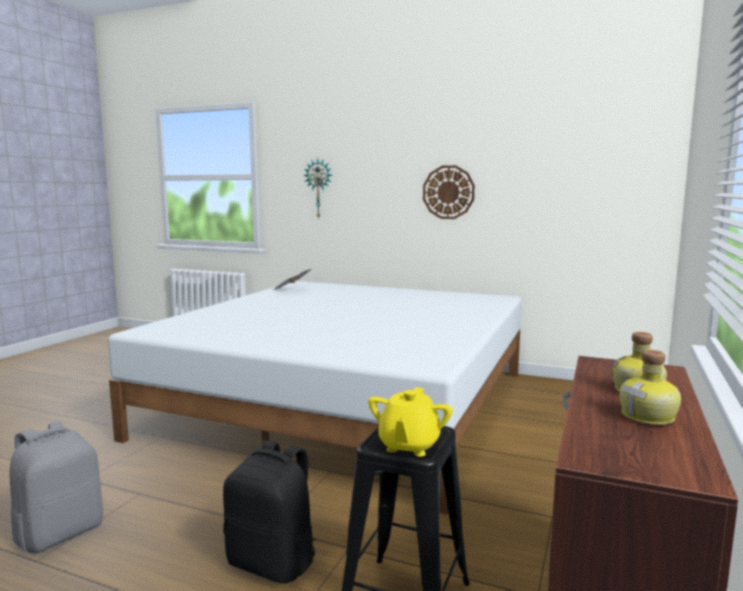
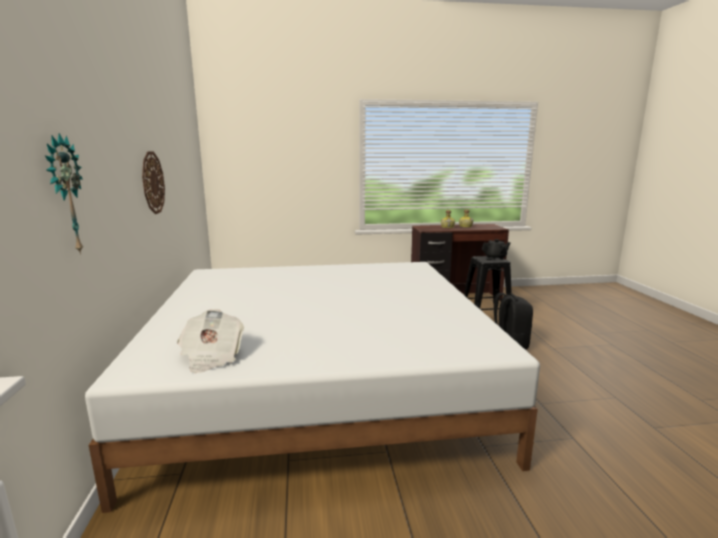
camera: 120 degrees left, 5 degrees up
(61, 533) = (599, 405): grey backpack -> none
(408, 446) = (495, 258): yellow teapot -> black teapot

